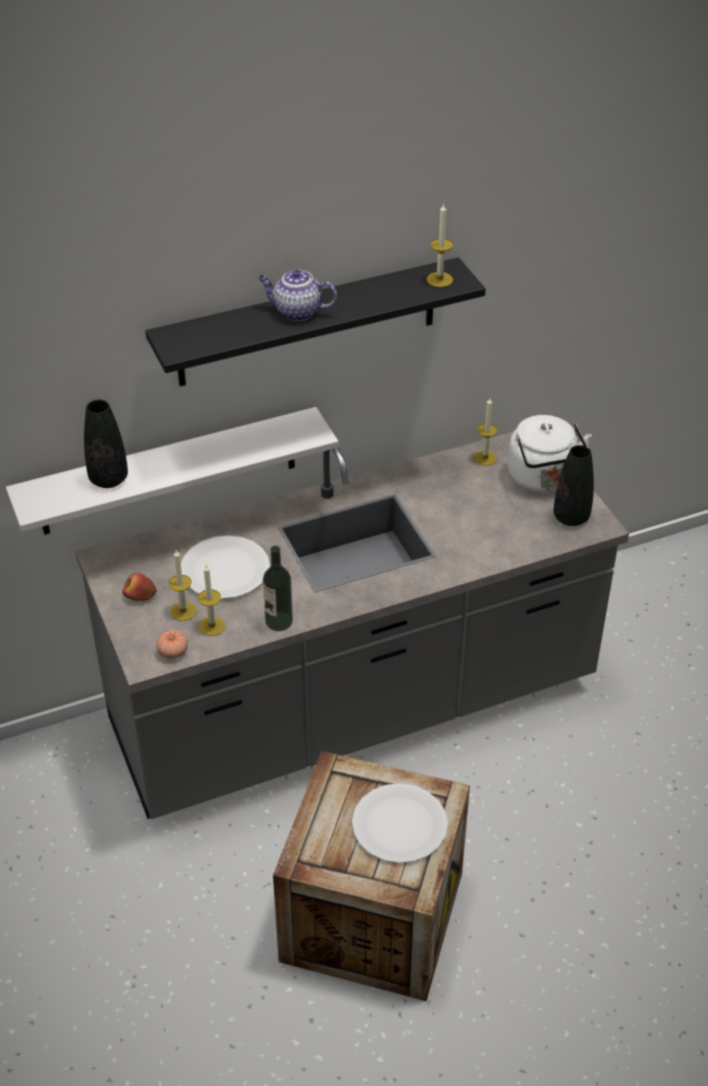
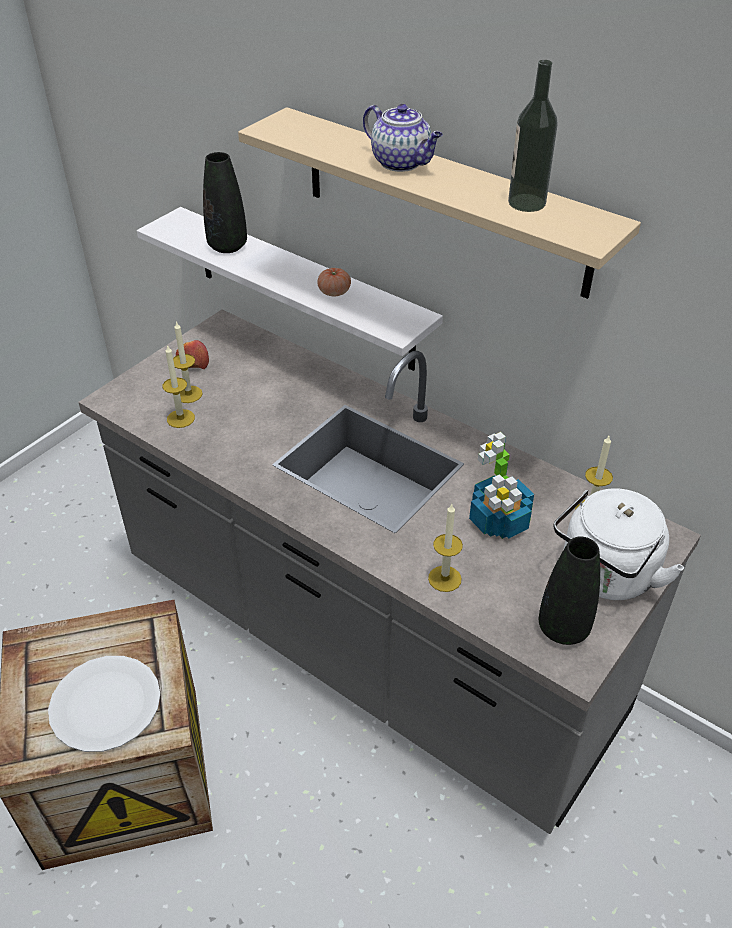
camera: 60 degrees right, 0 degrees up
(173, 652) = (133, 409): tomato -> tomato (334, 292)
(225, 570) = (260, 396): white plate -> none
(279, 621) = (214, 457): bottle -> bottle (526, 203)
(297, 311) = (402, 163): teapot -> teapot turned 150 degrees clockwise
(307, 323) = (443, 201): black shelf -> beige shelf
(439, 279) = (574, 223): candle -> candle (444, 578)
(463, 503) = (499, 521): none -> potted plant

